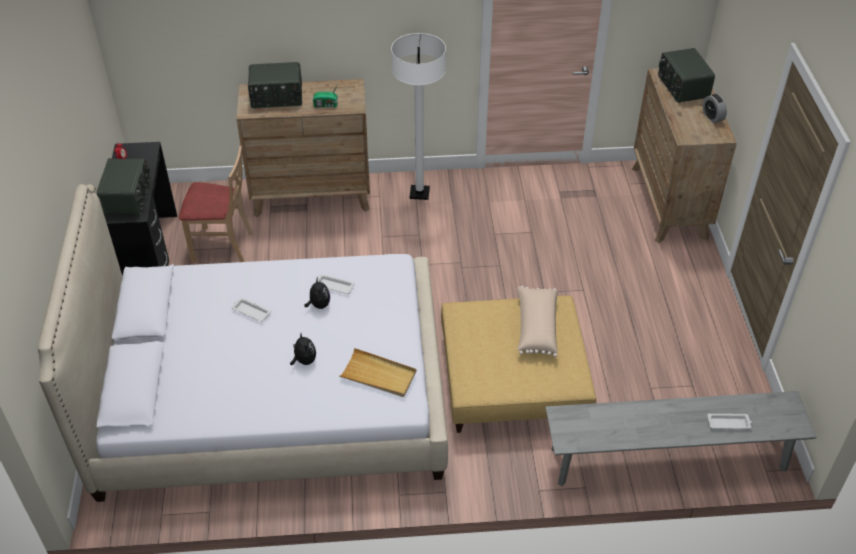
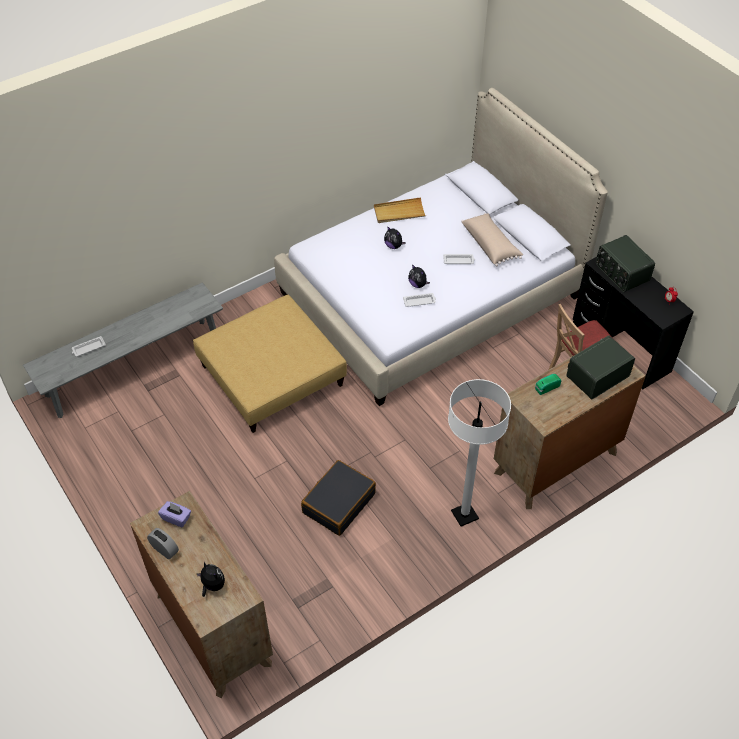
camera: 150 degrees right, 5 degrees up
(378, 375) = (338, 255): beige tray -> beige tray (399, 212)
(518, 241) = (338, 503): none -> black suitcase
(536, 327) = (261, 368): beige pillow -> beige pillow (490, 245)
(682, 87) = (212, 585): radio -> plush toy
(695, 132) = (176, 518): none -> purple tissue box

